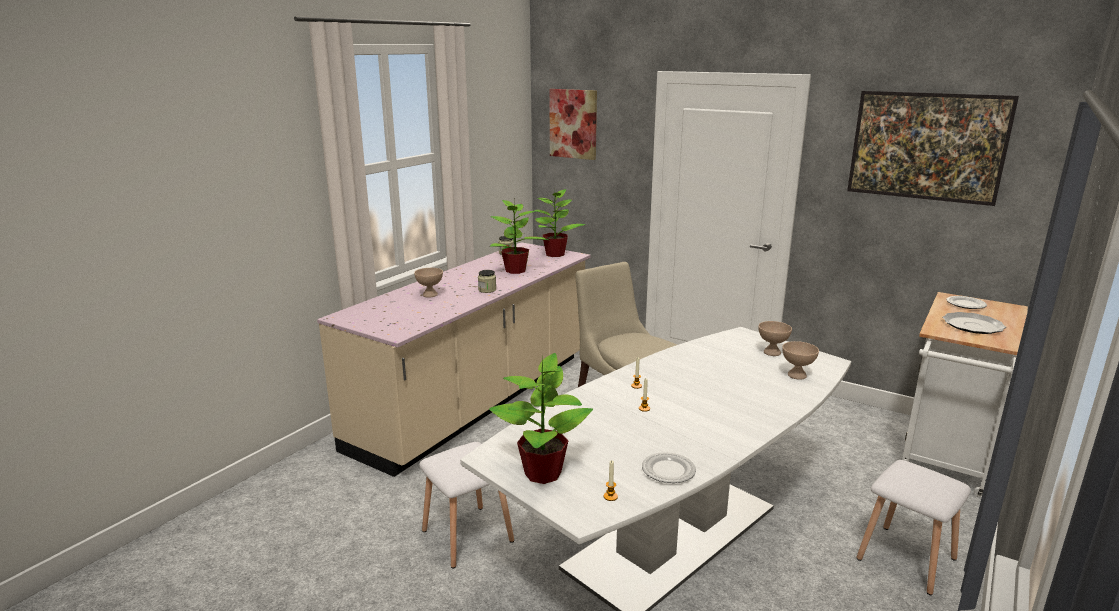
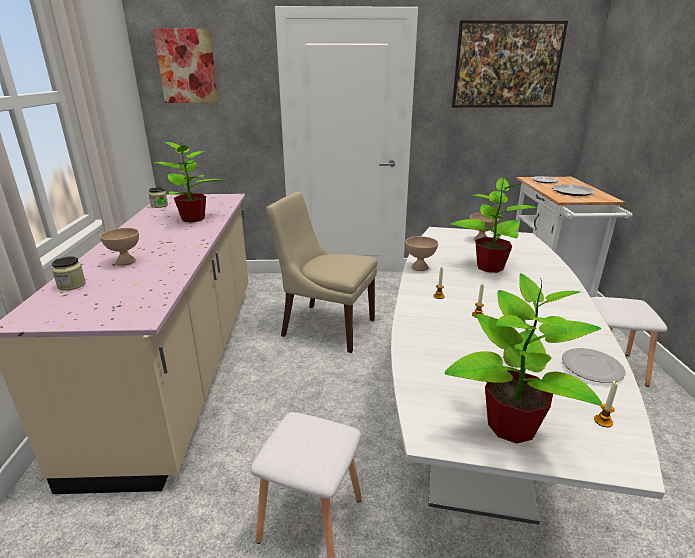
camera: 35 degrees left, 5 degrees up
(487, 290) = (188, 242): jar -> jar (71, 285)
(555, 254) = (212, 198): potted plant -> potted plant (489, 267)
(796, 375) = (523, 252): beige bowl -> beige bowl (419, 267)

